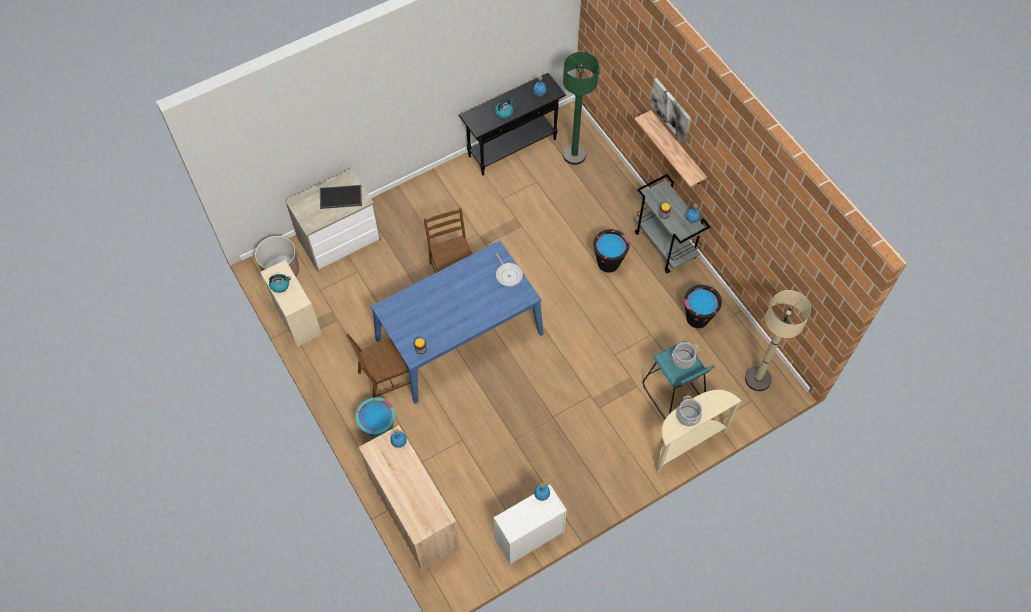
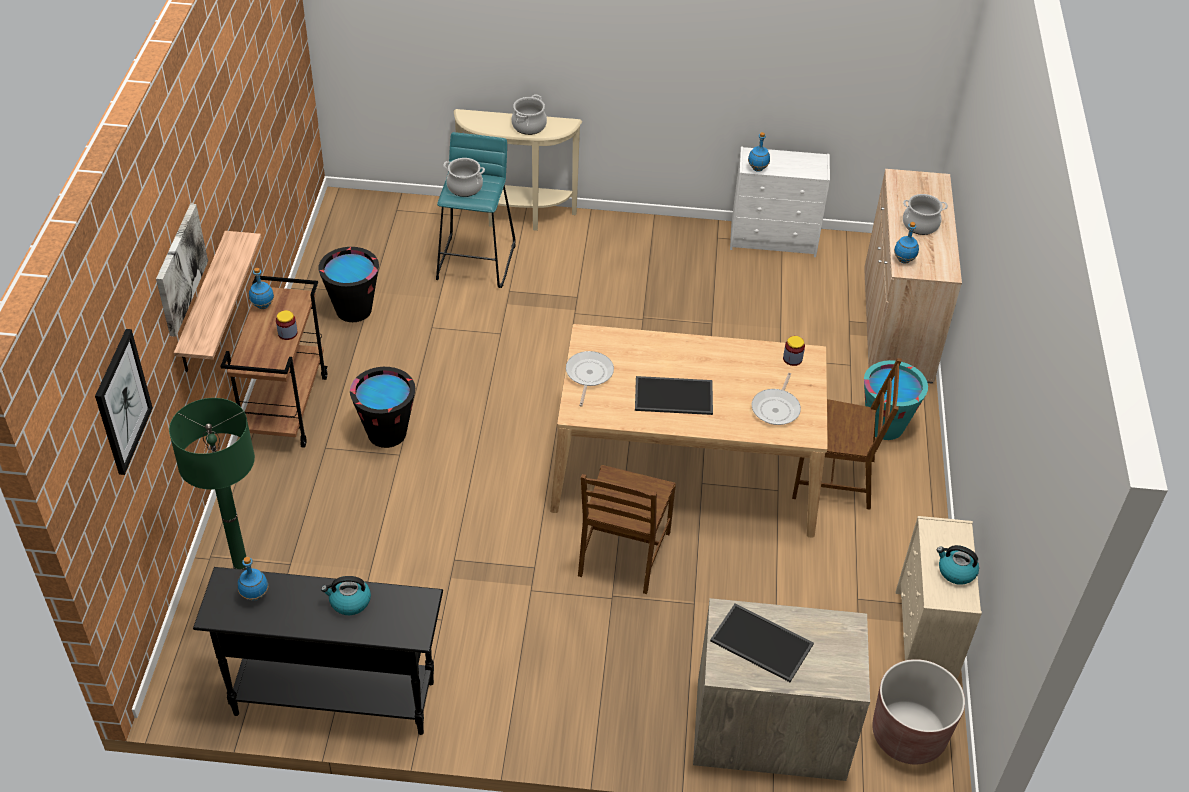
camera: 145 degrees left, 15 degrees down
(406, 480) = (920, 225): none -> cooking pot
(408, 313) = (776, 408): none -> frying pan
(459, 336) = (685, 469): blue dining table -> beige dining table
(460, 289) = (674, 395): none -> tray
(618, 49) = (122, 402): none -> picture
(665, 245) = (285, 407): grey cart -> brown cart
(758, 379) = (364, 222): beige floor lamp -> none

